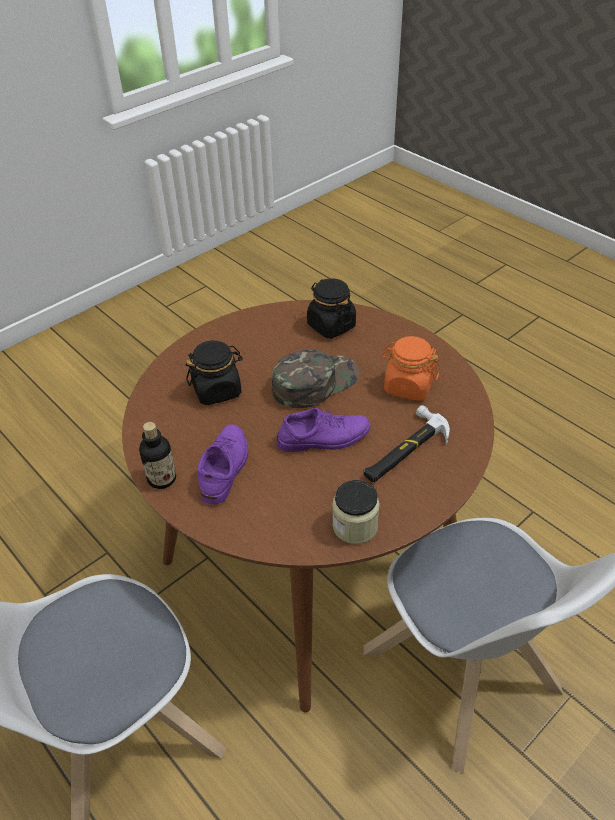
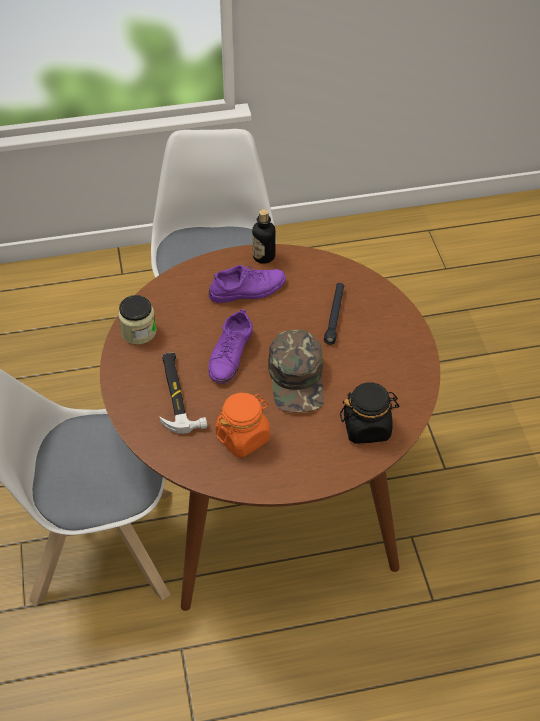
camera: 120 degrees right, 5 degrees up
(217, 390) = (334, 316): black jar -> black flashlight
(224, 467) = (247, 290): purple shoe -> purple shoe turned 60 degrees counterclockwise

